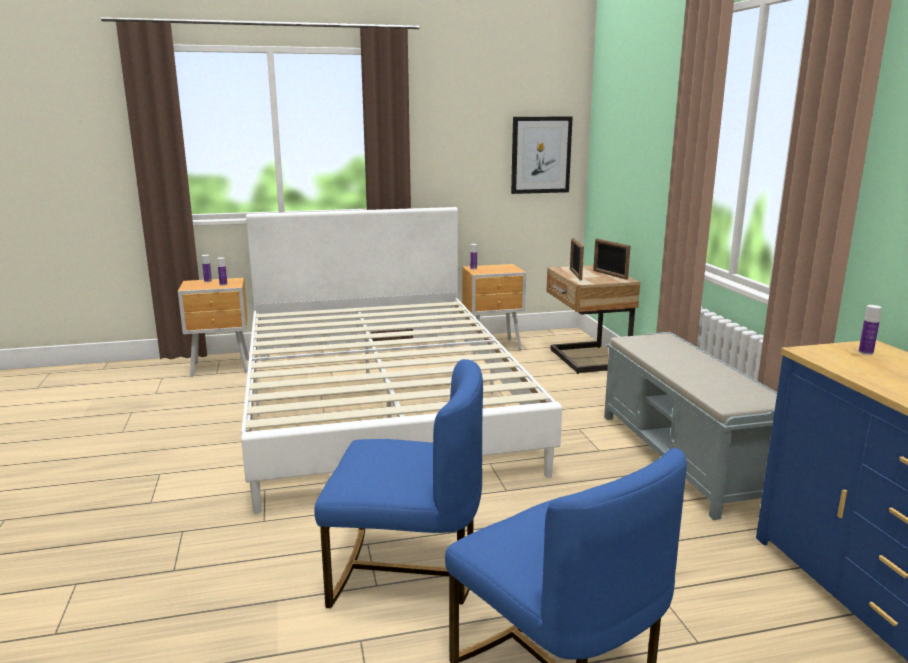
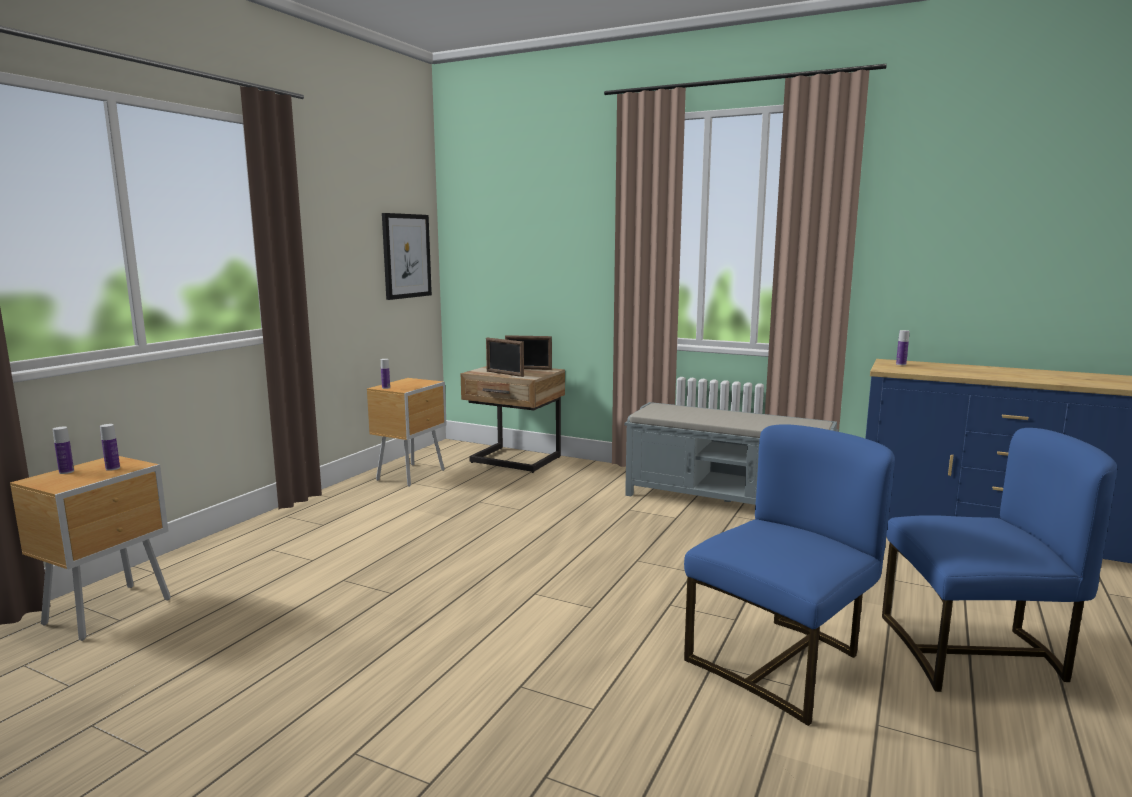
camera: 50 degrees left, 5 degrees down
(380, 406) = (436, 561): white bed -> none

